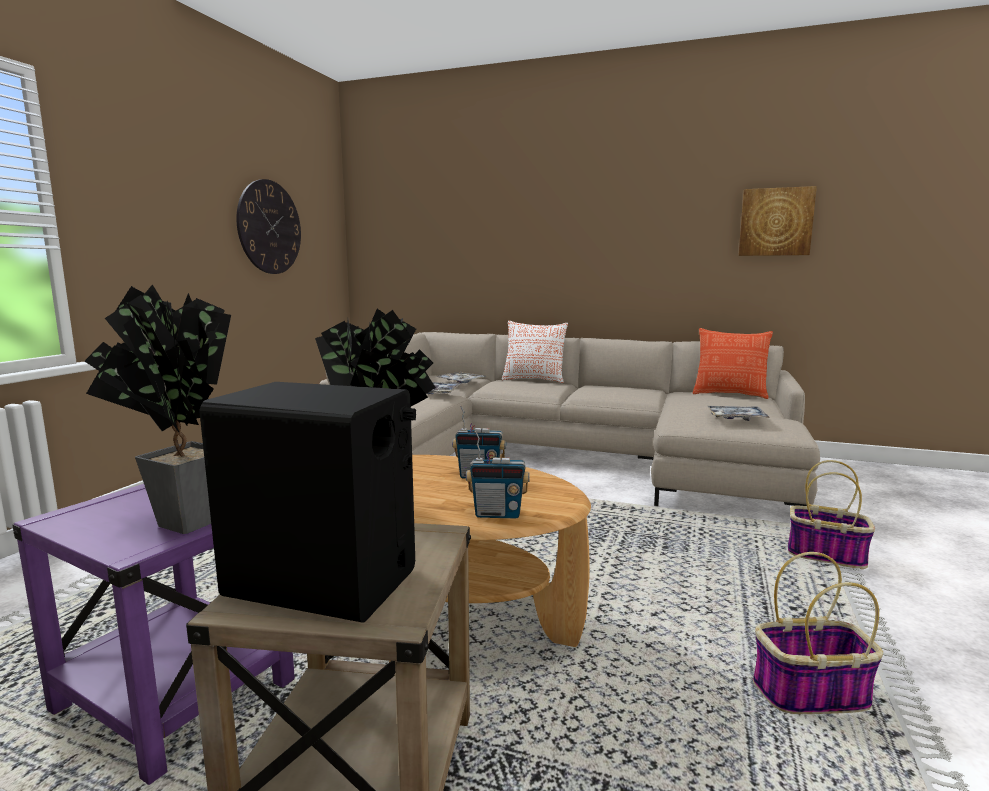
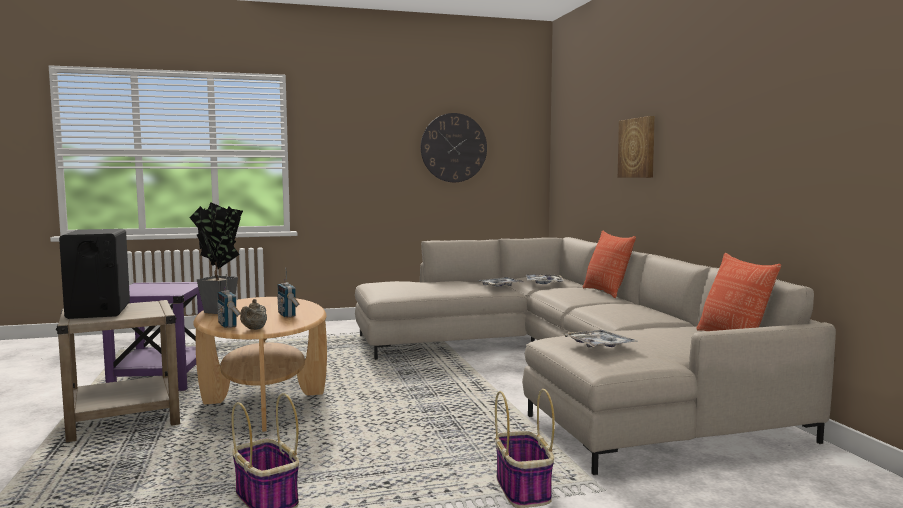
camera: 55 degrees right, 5 degrees down
(179, 524) = (145, 292): potted plant -> none
(534, 380) = (606, 292): white pillow -> orange pillow
(550, 504) = (254, 329): none -> beige teapot
(776, 222) = (827, 119): picture -> picture (637, 148)

